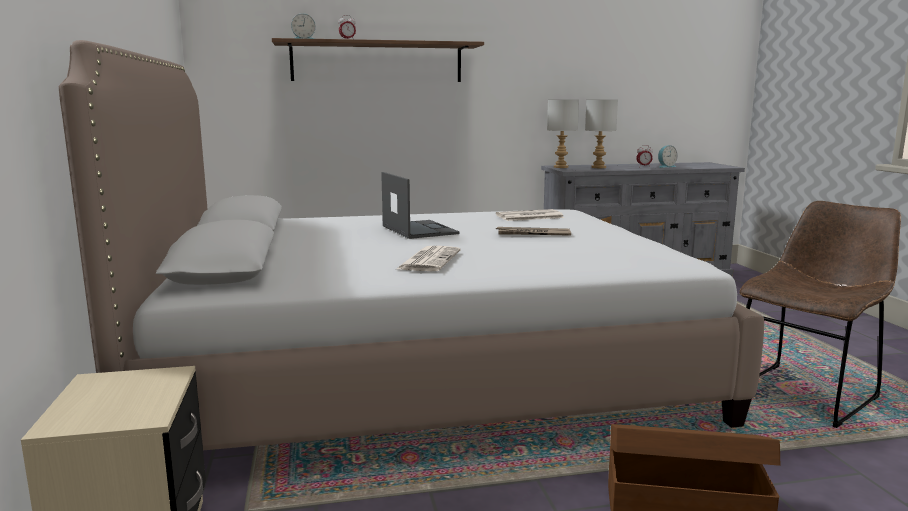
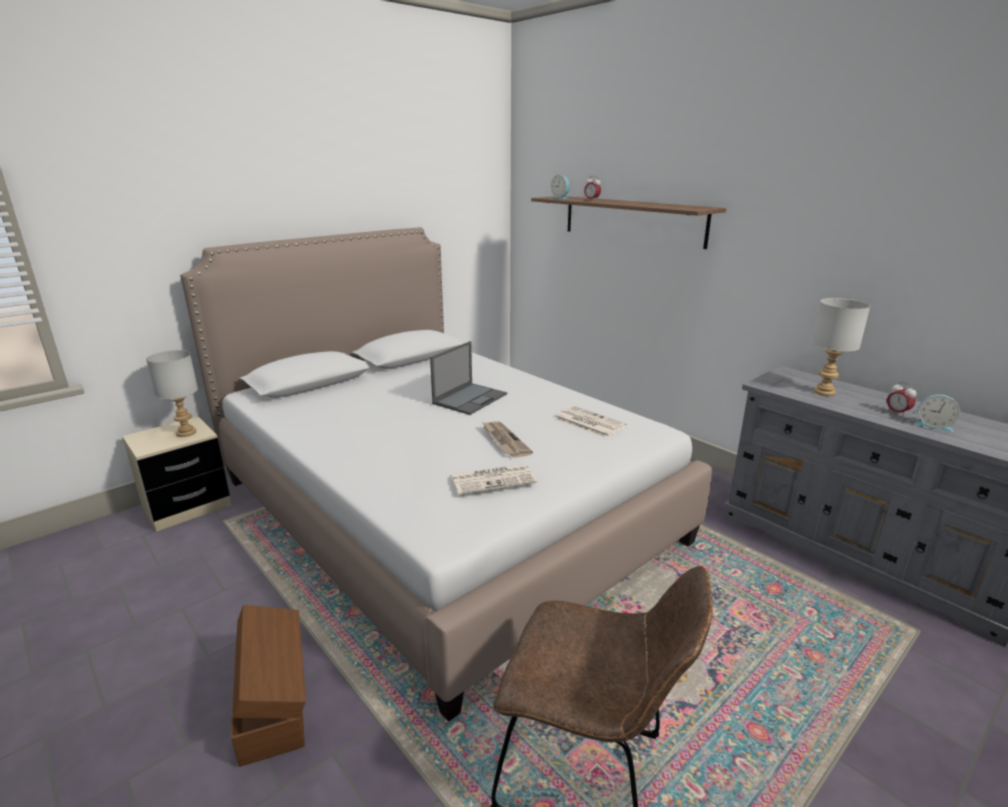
camera: 60 degrees right, 10 degrees up
(429, 260) = (364, 428): newspaper -> newspaper (493, 479)
(560, 167) = (781, 376): grey table lamp -> grey table lamp (185, 433)

